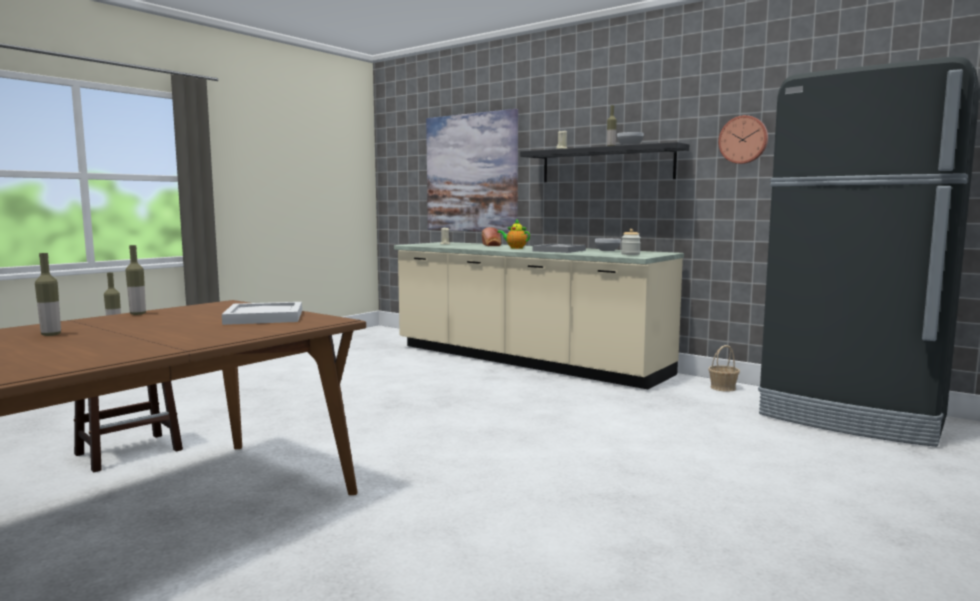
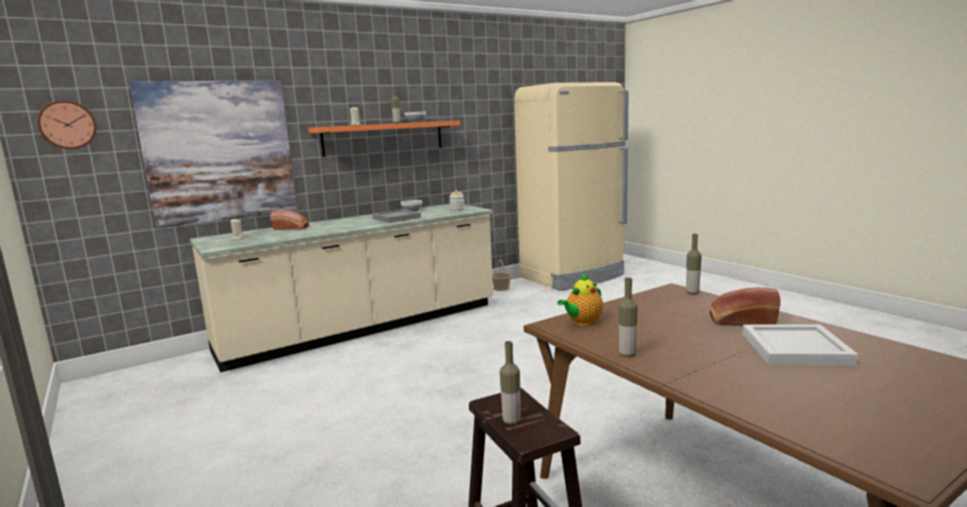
camera: 70 degrees left, 5 degrees up
(51, 334) = (765, 376): bottle -> bottle (692, 293)
(200, 333) = (741, 321): none -> bread
(265, 317) = (656, 307): white tray -> white tray (793, 348)
(515, 248) = (345, 224): teapot -> teapot (582, 322)
(606, 164) = (384, 138): black shelf -> orange shelf
(743, 140) = (481, 118): wall clock -> wall clock (68, 125)
(852, 417) = (573, 276): black fridge -> beige fridge

